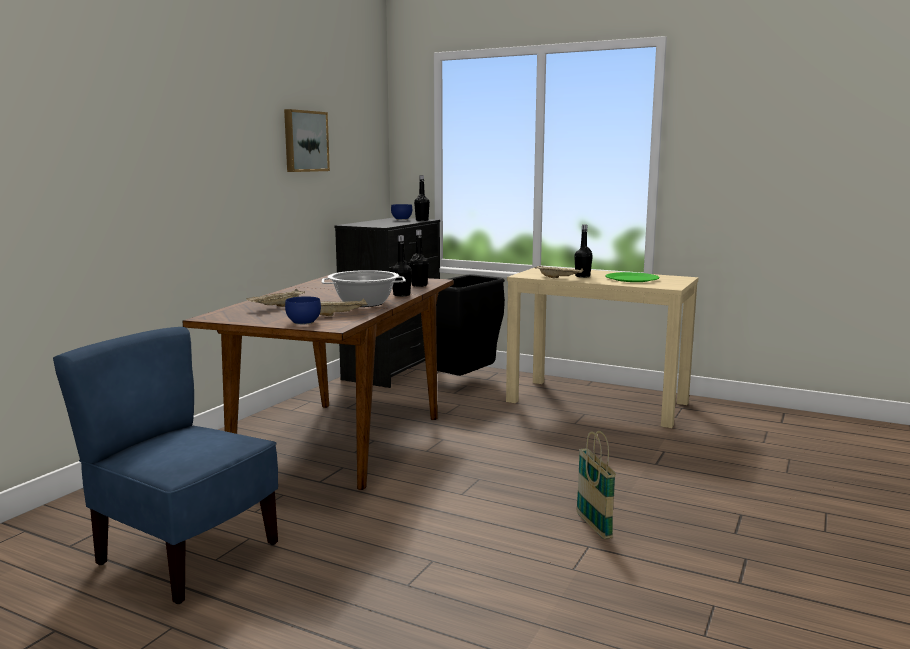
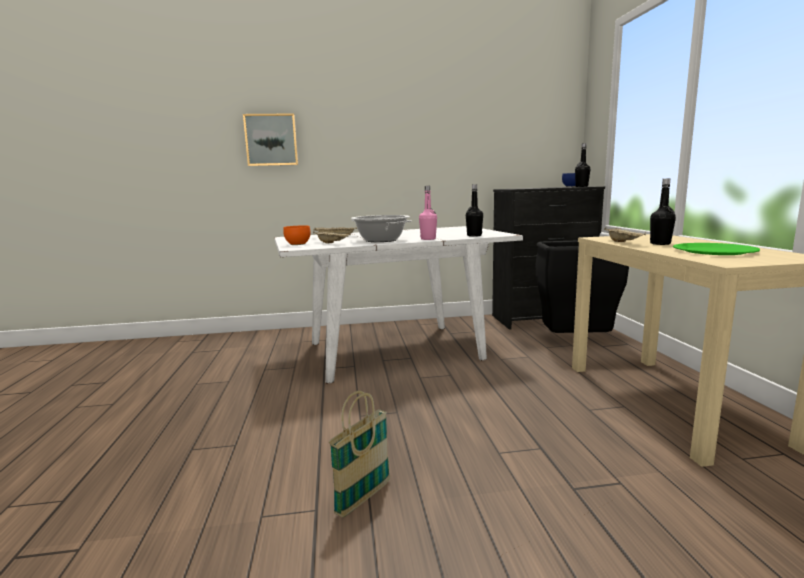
camera: 55 degrees right, 0 degrees up
(185, 555) = (196, 376): blue chair -> none
(304, 141) = (466, 120): picture -> picture (271, 140)
(304, 322) = (299, 244): blue bowl -> orange bowl
(342, 440) = (395, 351): brown dining table -> white dining table
(401, 295) = (428, 239): black bottle -> pink bottle

